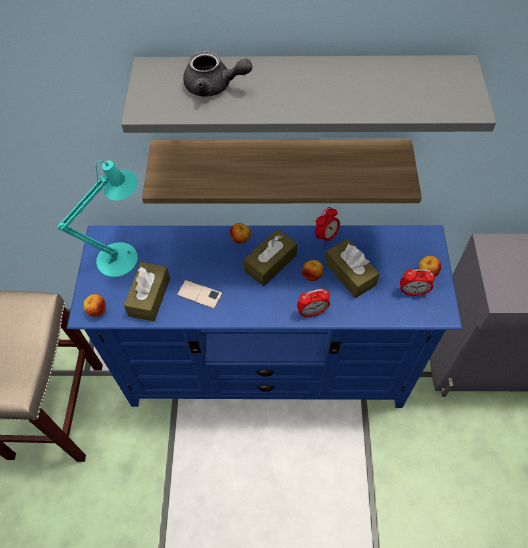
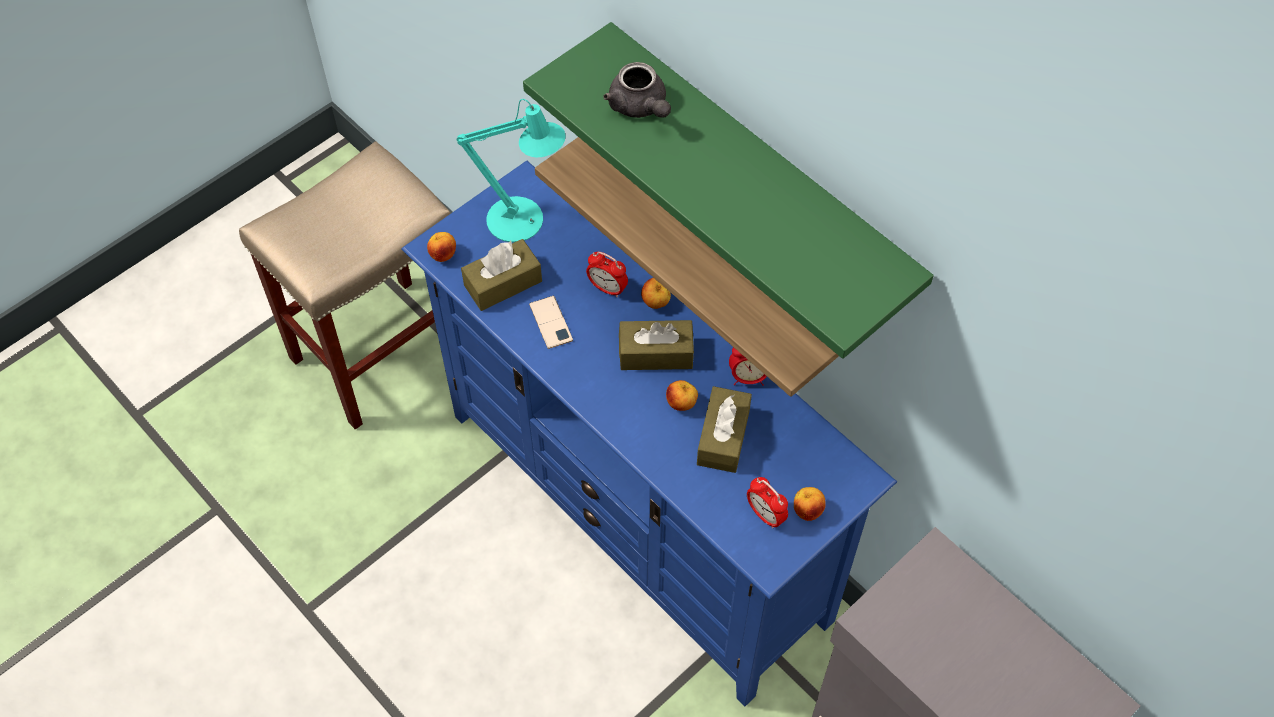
camera: 45 degrees right, 0 degrees up
(303, 89) = (759, 175): grey shelf -> green shelf
(312, 312) = (637, 438): alarm clock -> alarm clock (607, 288)

